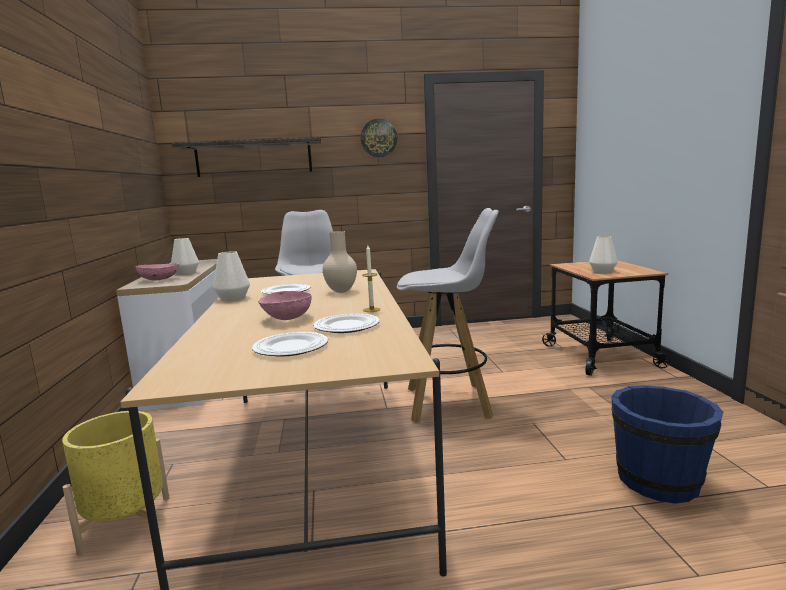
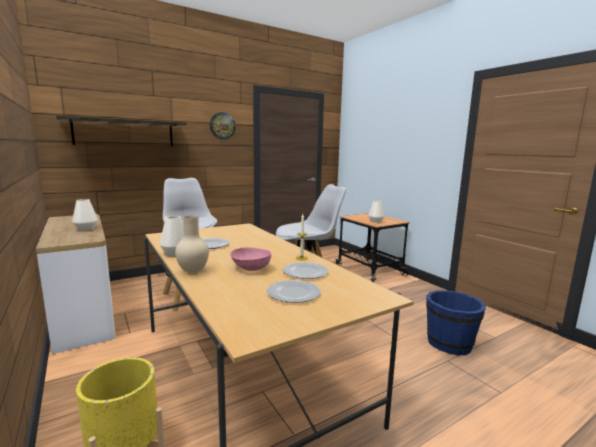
camera: 25 degrees left, 0 degrees up
(159, 279) = (68, 236): pink bowl -> none
(341, 291) = (254, 243): beige vase -> beige vase (192, 271)

